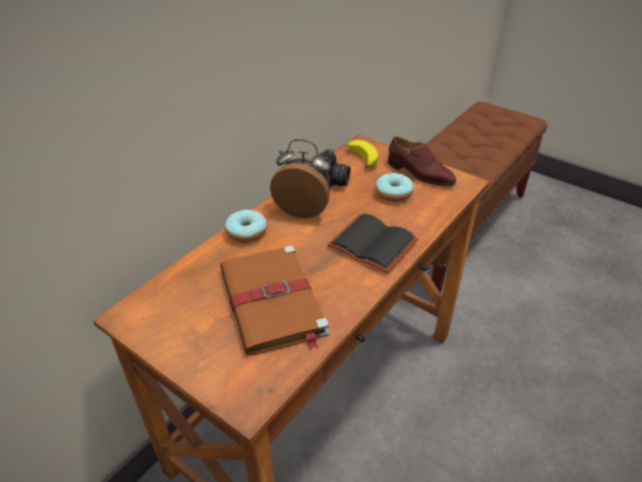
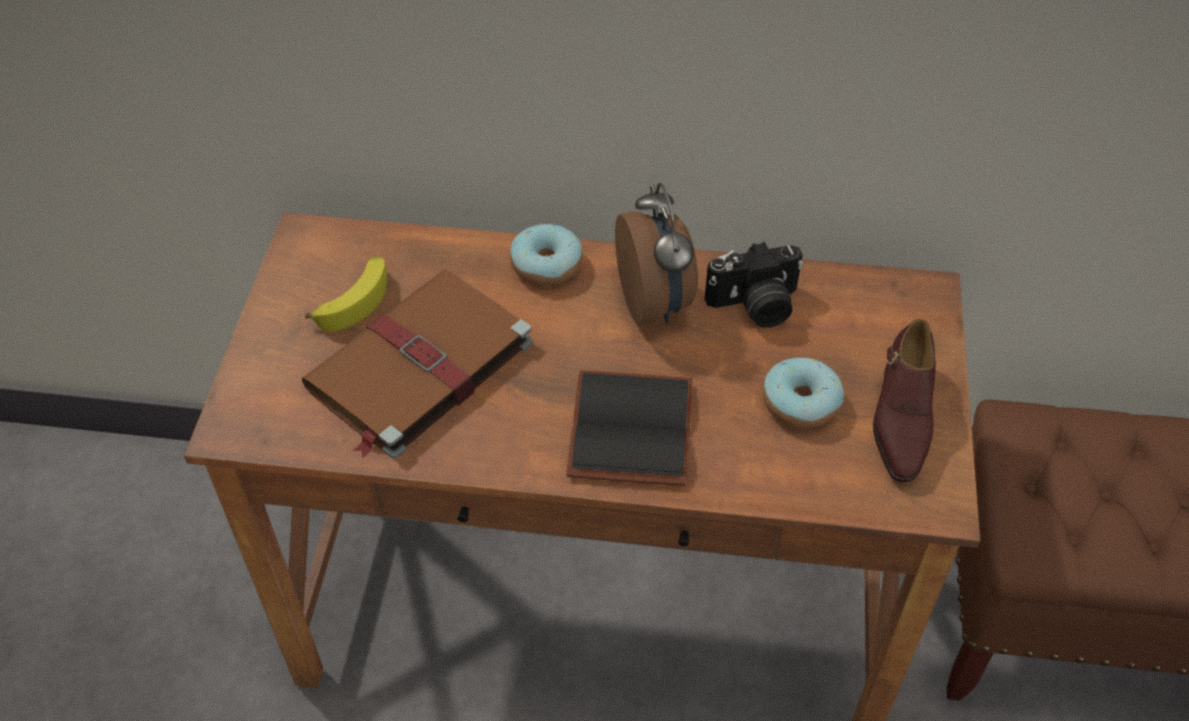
camera: 60 degrees right, 10 degrees up
(361, 159) = (872, 312): banana -> banana (355, 299)

